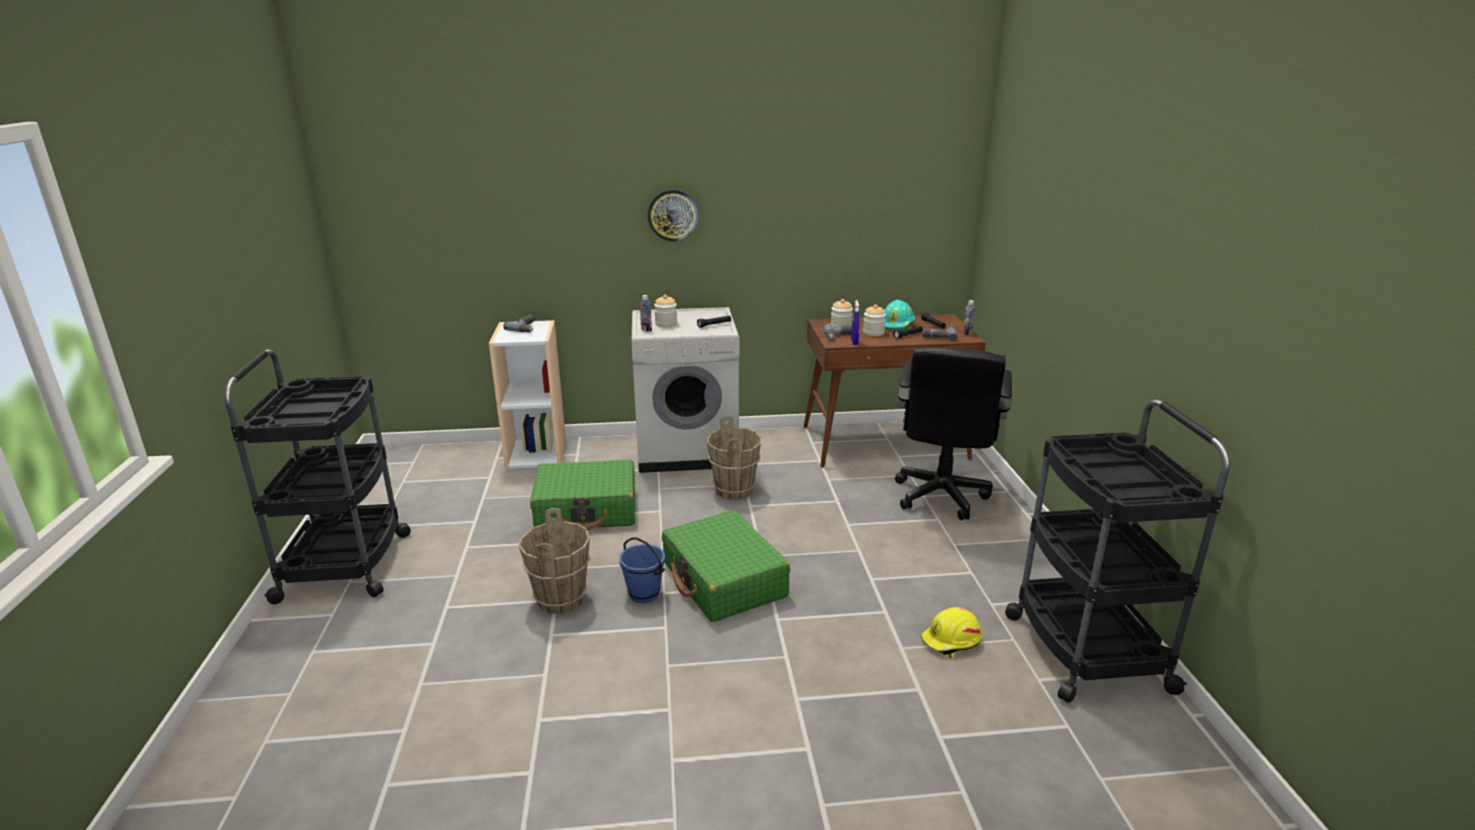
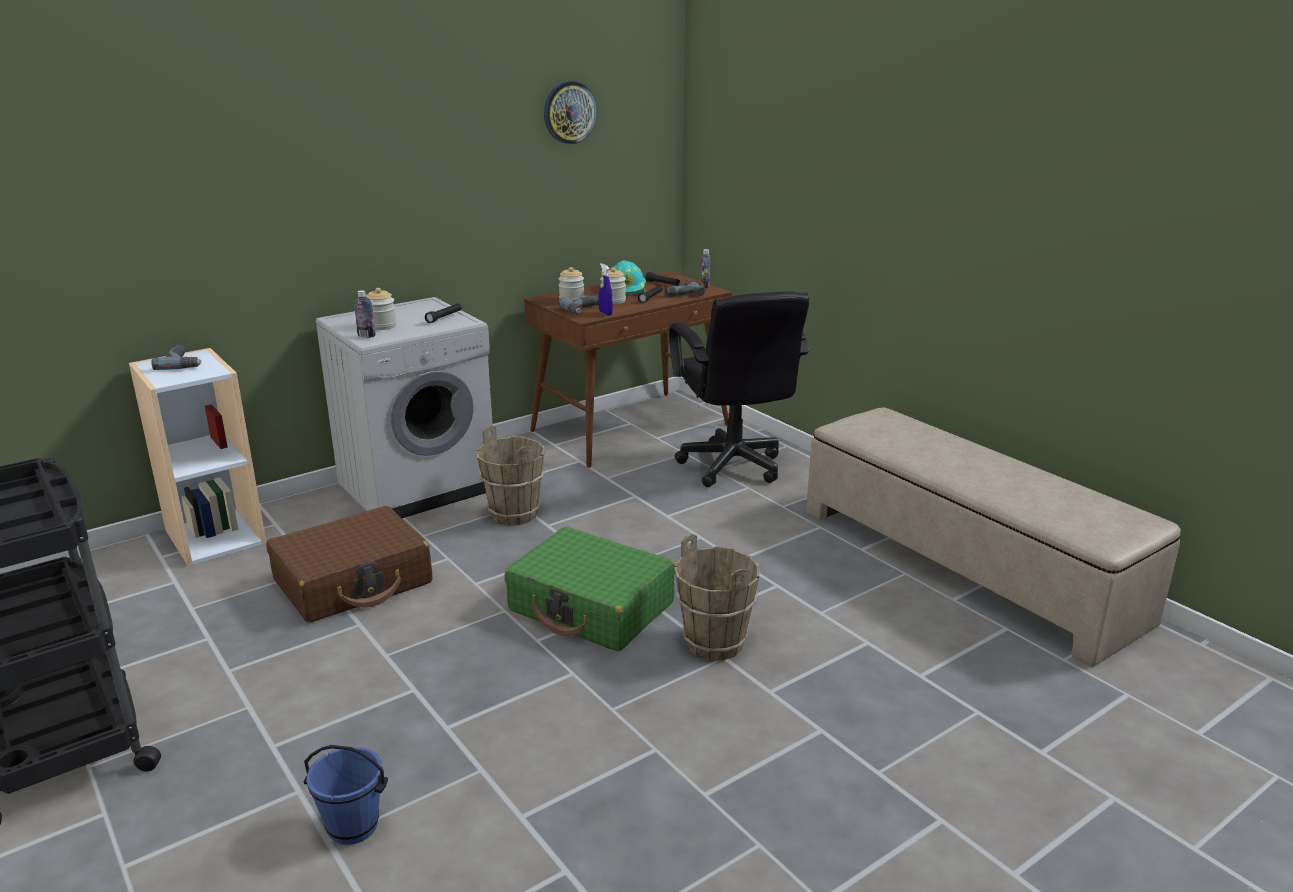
camera: 30 degrees left, 0 degrees up
(561, 599) = (420, 686): brown bucket -> brown bucket (715, 643)
(587, 509) = (353, 582): green suitcase -> brown suitcase
(644, 594) = (516, 648): blue bucket -> blue bucket (353, 826)
(673, 215) = (355, 186): wall clock -> wall clock (569, 112)
(951, 641) = (858, 592): yellow hard hat -> none
(1086, 651) = (968, 564): black cart -> beige bench

